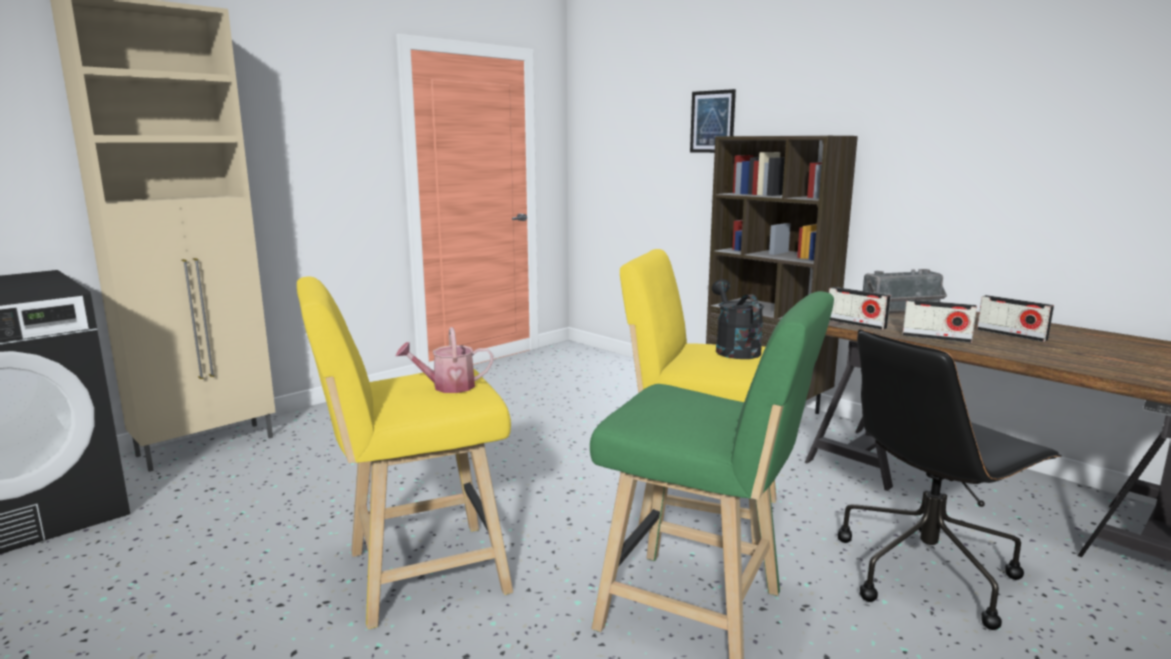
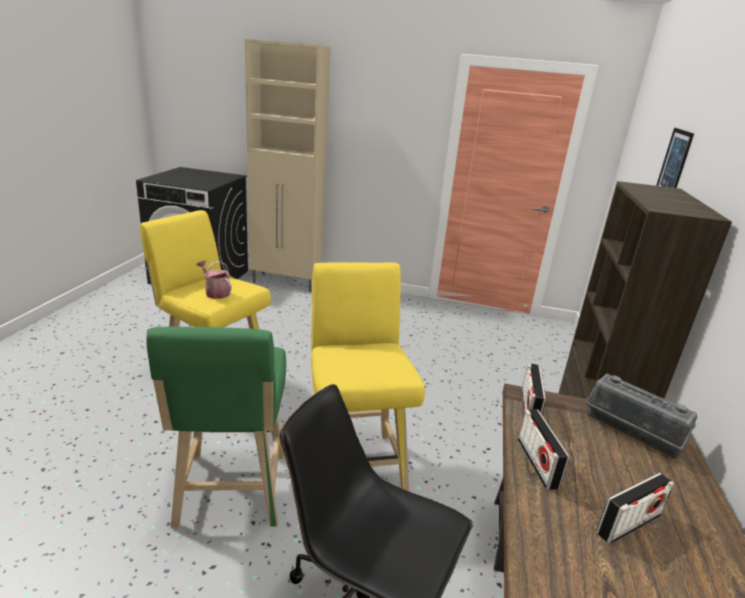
camera: 55 degrees right, 10 degrees up
(734, 349) = (377, 361): black watering can -> none
(1011, 335) = (628, 524): radio -> radio turned 135 degrees counterclockwise

